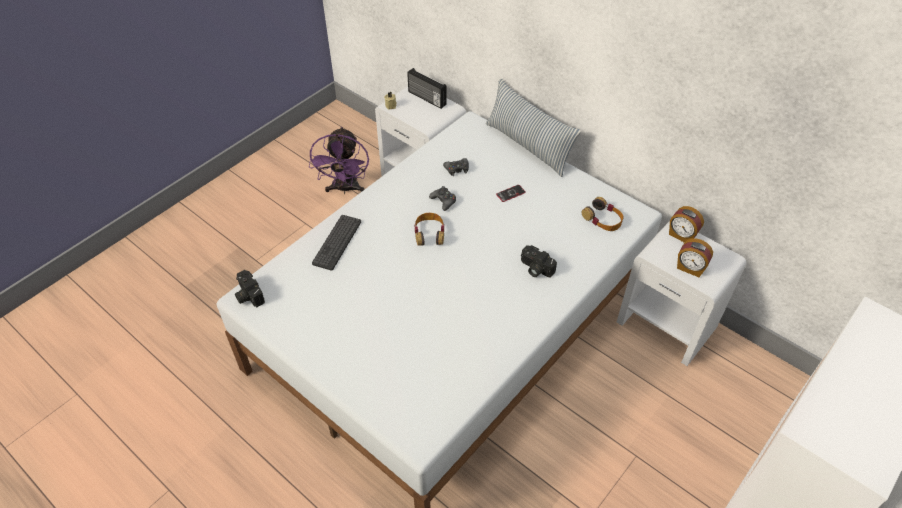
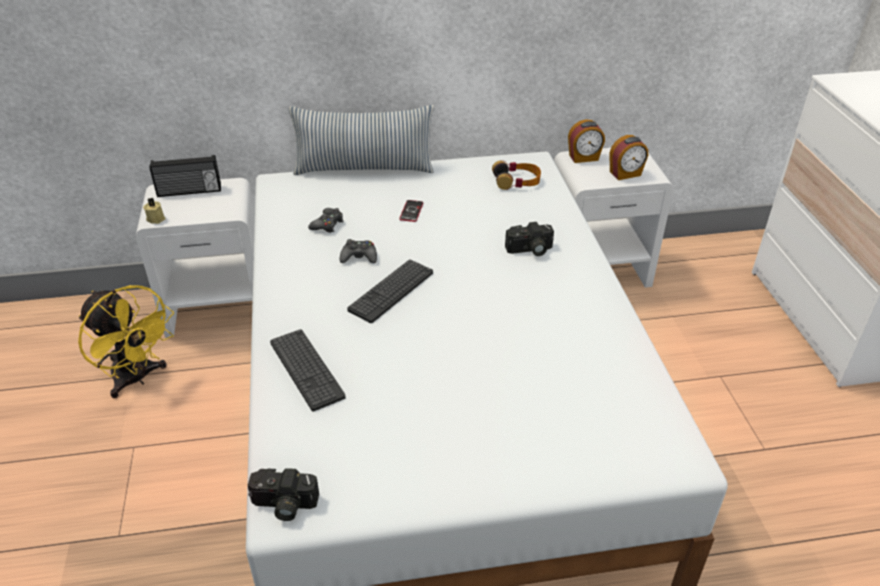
camera: 50 degrees left, 10 degrees down
(345, 189) = (137, 379): purple fan -> yellow fan
(429, 233) = (391, 291): headphones -> keyboard

